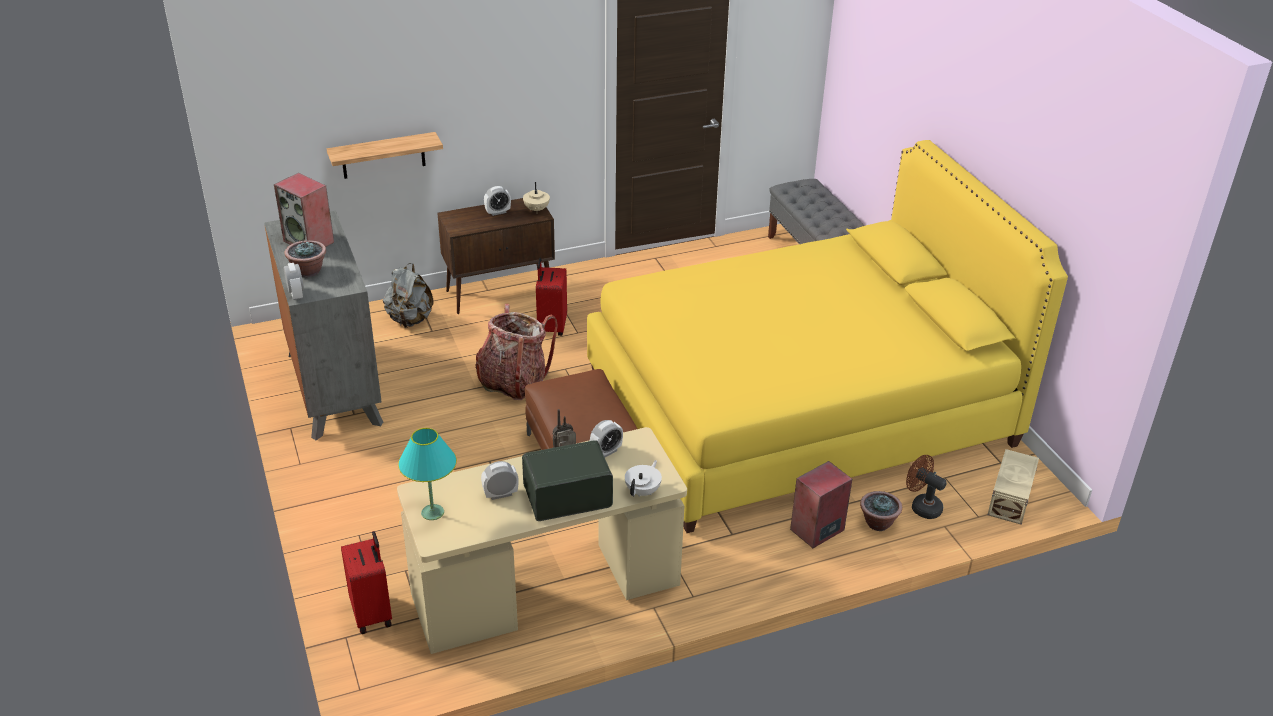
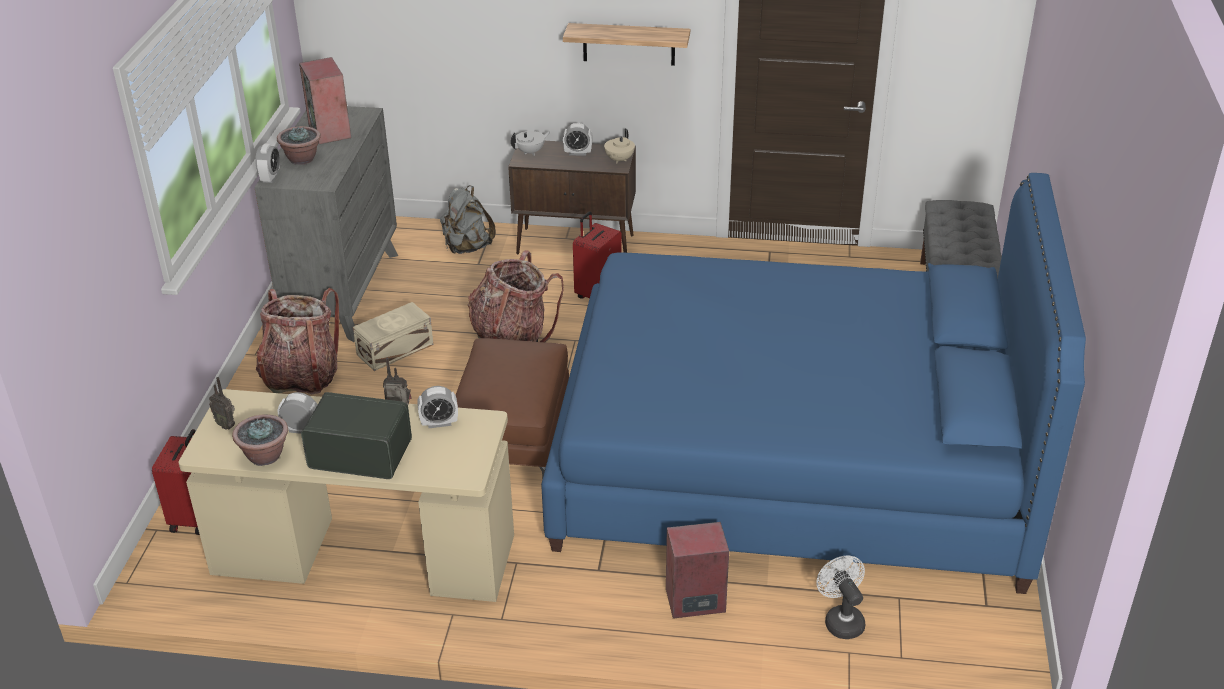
camera: 30 degrees right, 0 degrees up
(360, 468) = (301, 376): none -> backpack
(383, 155) = (464, 63): shelf -> shelf (629, 44)
(433, 512) = (226, 425): turquoise table lamp -> radio
(643, 491) = (437, 475): white teapot -> white teapot (531, 152)
(798, 408) = (790, 460): yellow bed -> blue bed
(877, 523) = (771, 619): potted plant -> potted plant (265, 456)
(922, 506) = (841, 620): brown fan -> white fan
(1009, 499) = (959, 651): beige storage box -> beige storage box (393, 349)

